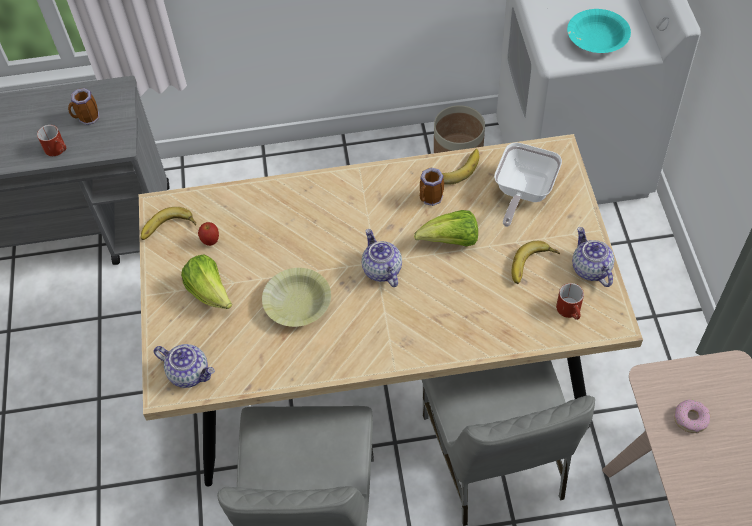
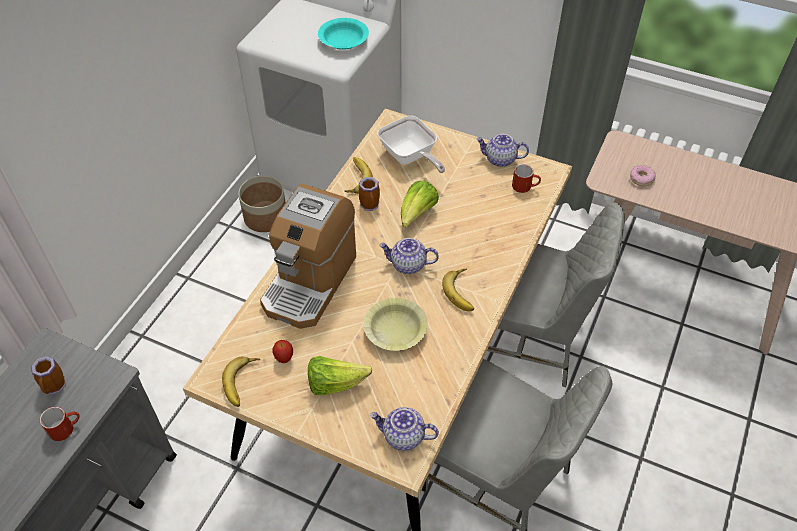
camera: 60 degrees left, 5 degrees down
(189, 373) = (403, 436): teapot -> teapot turned 135 degrees counterclockwise
(304, 209) = (309, 281): none -> coffee machine
(533, 266) = (474, 185): banana -> banana (462, 292)

